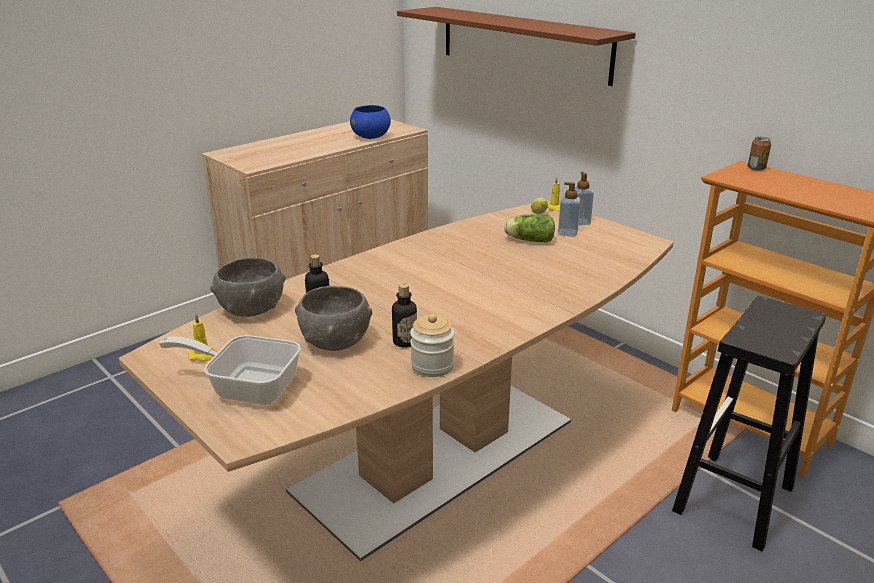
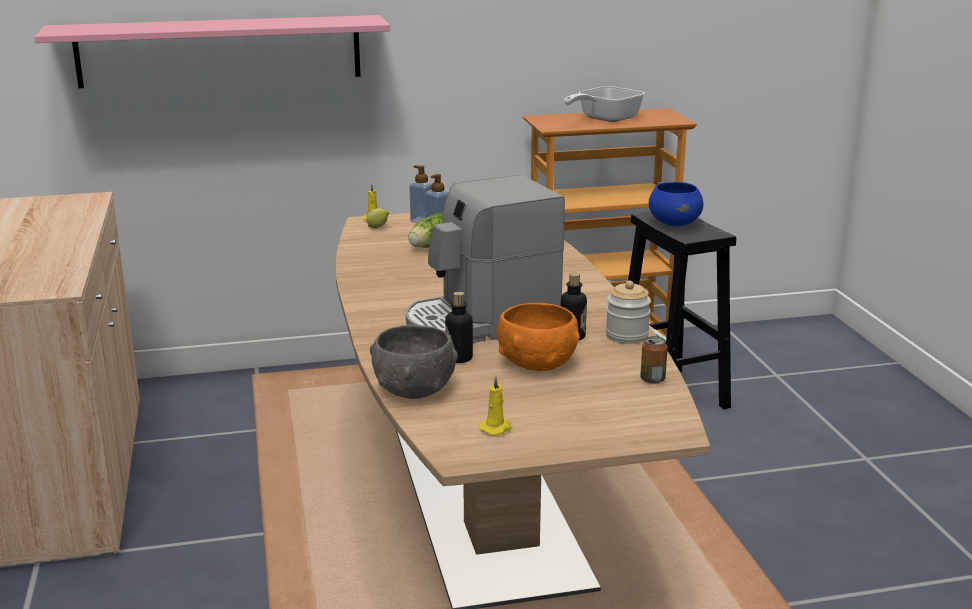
camera: 60 degrees left, 5 degrees down
(246, 386) = (582, 416): frying pan -> frying pan (604, 119)
(335, 341) = (537, 363): grey bowl -> orange bowl
(371, 137) = (79, 217): blue bowl -> blue bowl (675, 224)
(394, 299) = (481, 323): none -> coffee machine
(523, 43) = (220, 51): brown shelf -> pink shelf
(756, 168) = (547, 117): can -> can (652, 379)

